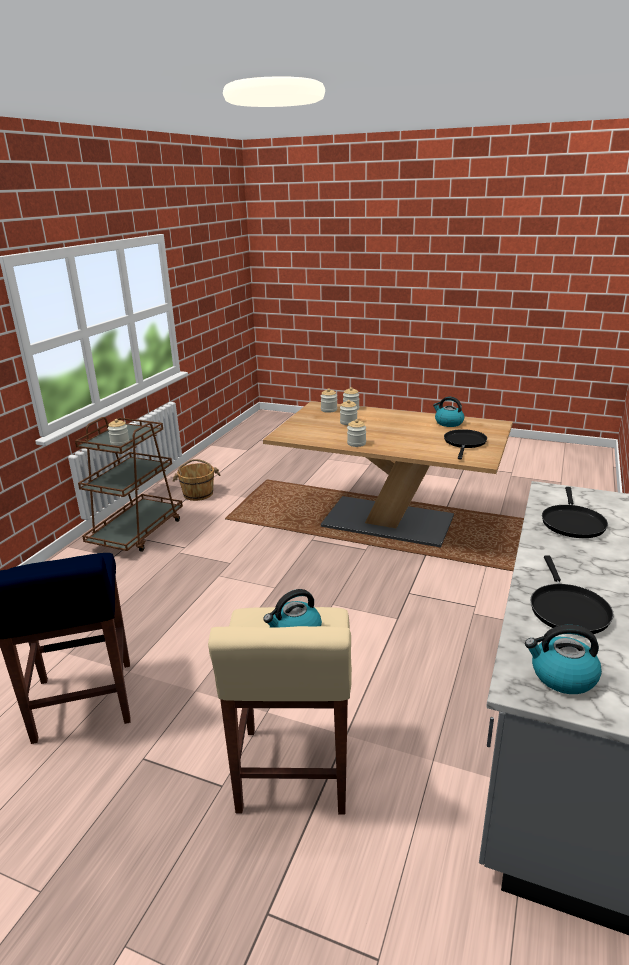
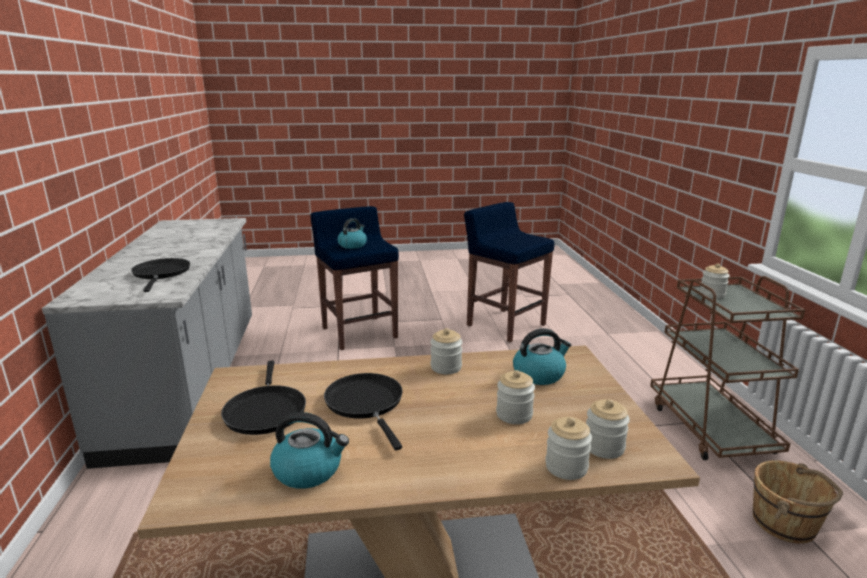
camera: 150 degrees right, 5 degrees down
(292, 772) = (359, 332): beige stool -> blue stool
(562, 676) = (210, 224): kettle -> kettle (539, 374)
(567, 609) = (195, 238): black frying pan -> black frying pan (366, 403)

